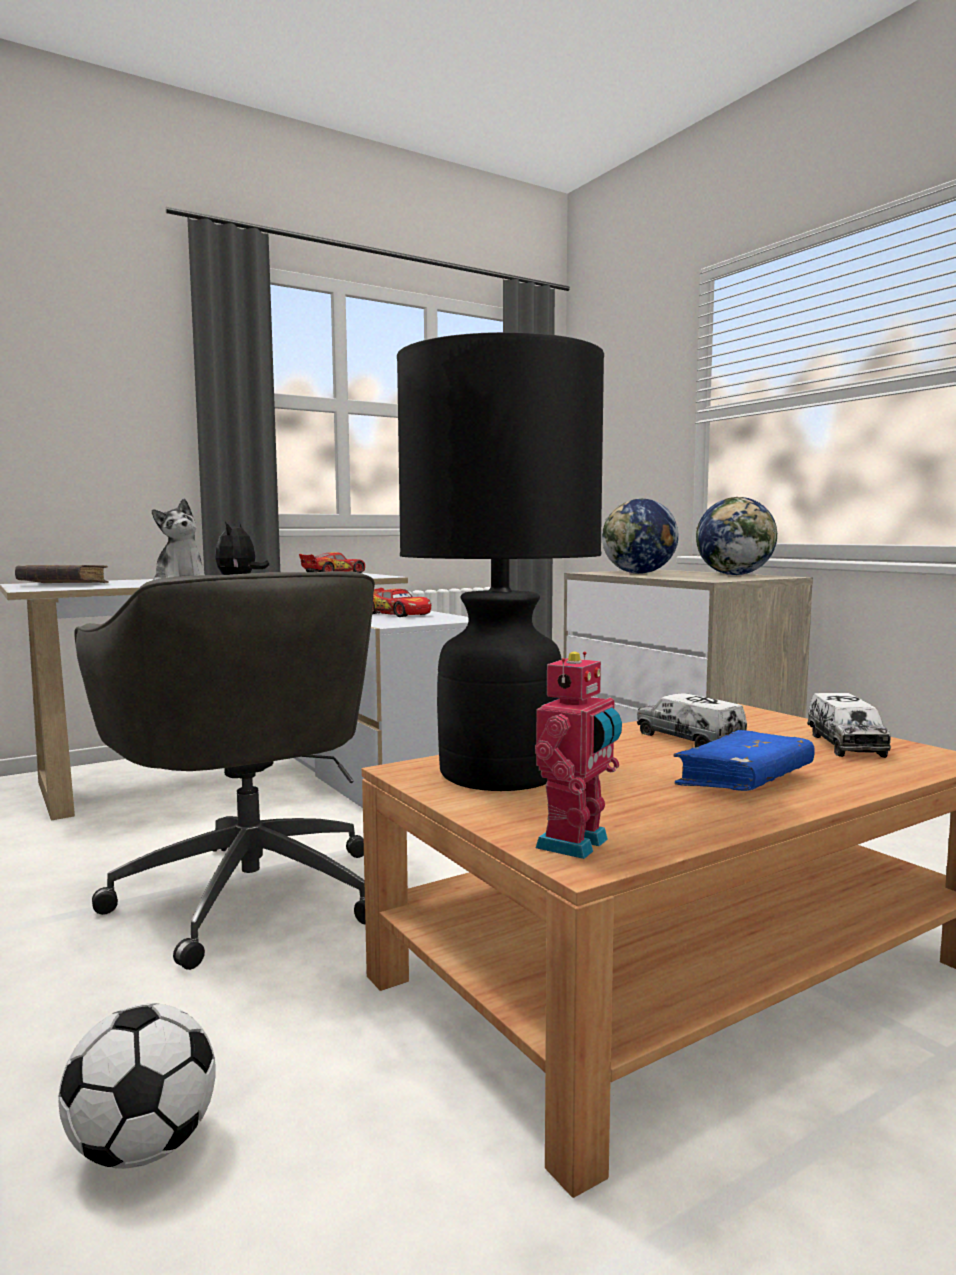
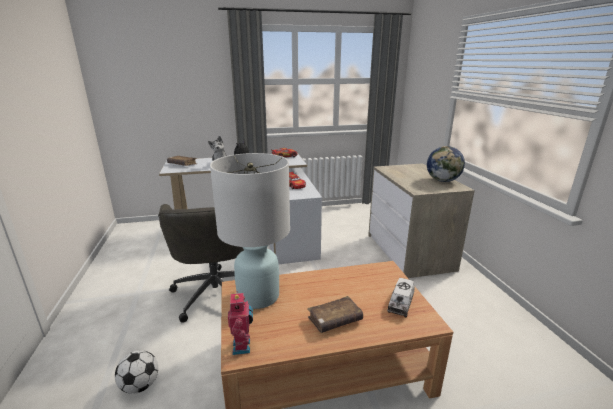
camera: 20 degrees right, 15 degrees up
(501, 774) = (258, 296): black table lamp -> white table lamp
(577, 844) = (243, 346): toy robot -> toy robot turned 60 degrees counterclockwise
(639, 573) = (403, 172): globe -> none
(689, 739) = (344, 286): toy truck -> none
(744, 779) = (335, 320): blue book -> brown book

